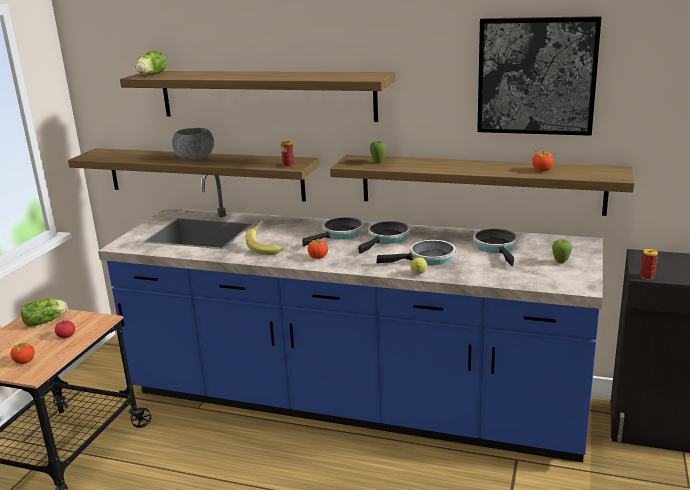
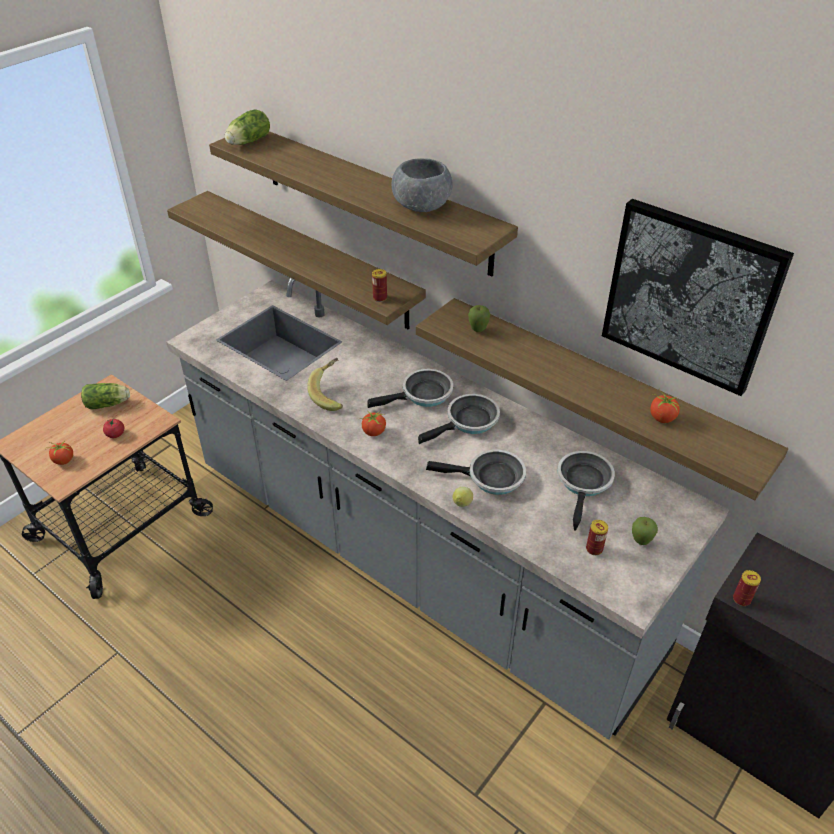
camera: 20 degrees right, 20 degrees up
(195, 158) = (292, 249): grey bowl -> grey bowl (422, 206)
(353, 403) = (417, 558): blue counter -> grey counter
(533, 272) = (594, 549): none -> can

